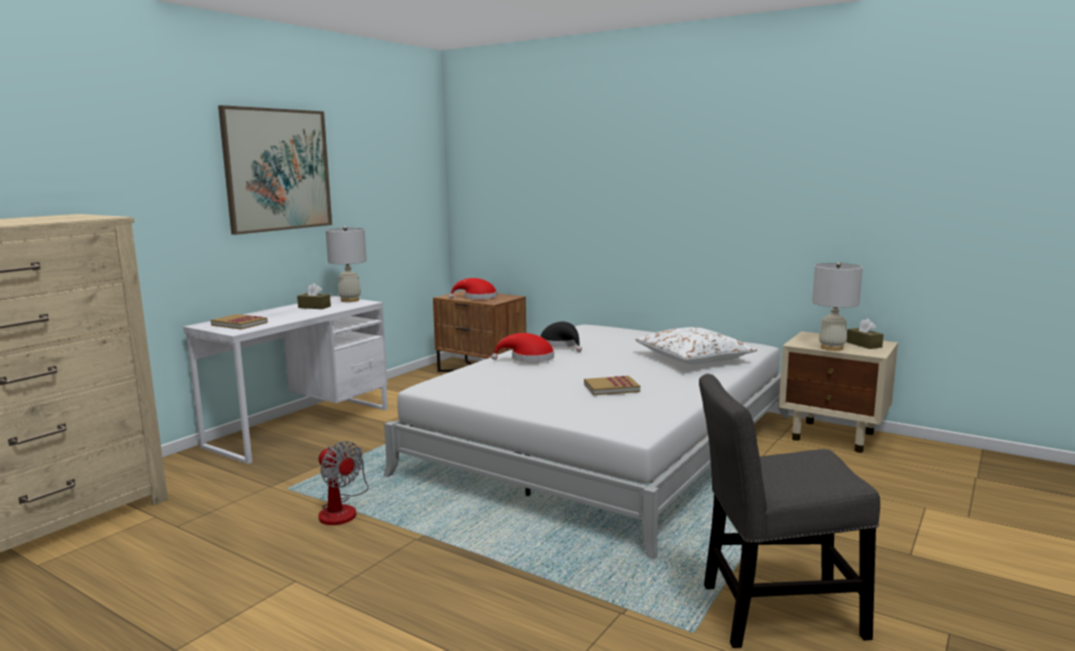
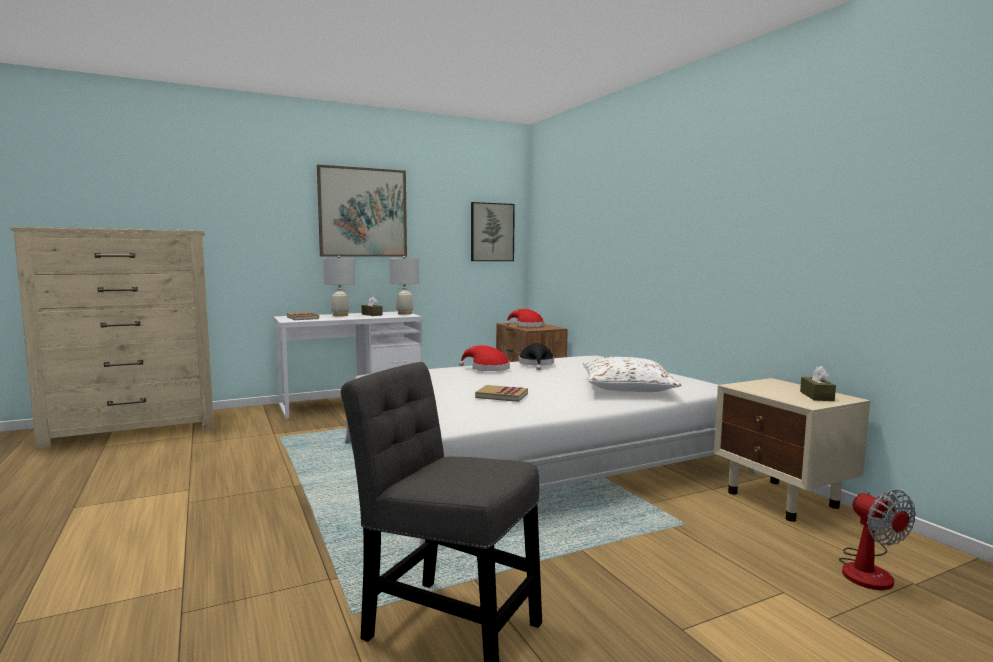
camera: 30 degrees right, 5 degrees down
(342, 509) = (286, 456): fan -> fan (868, 569)
(413, 186) = (492, 232): none -> picture
(832, 348) = (768, 393): white table lamp -> white table lamp (340, 315)

